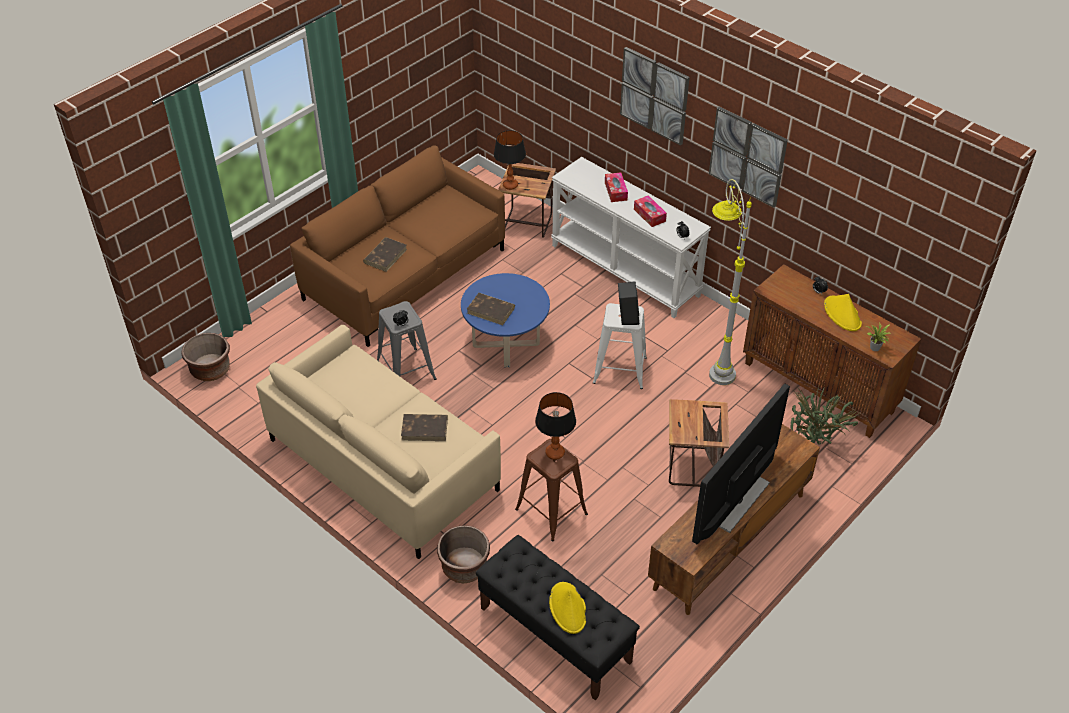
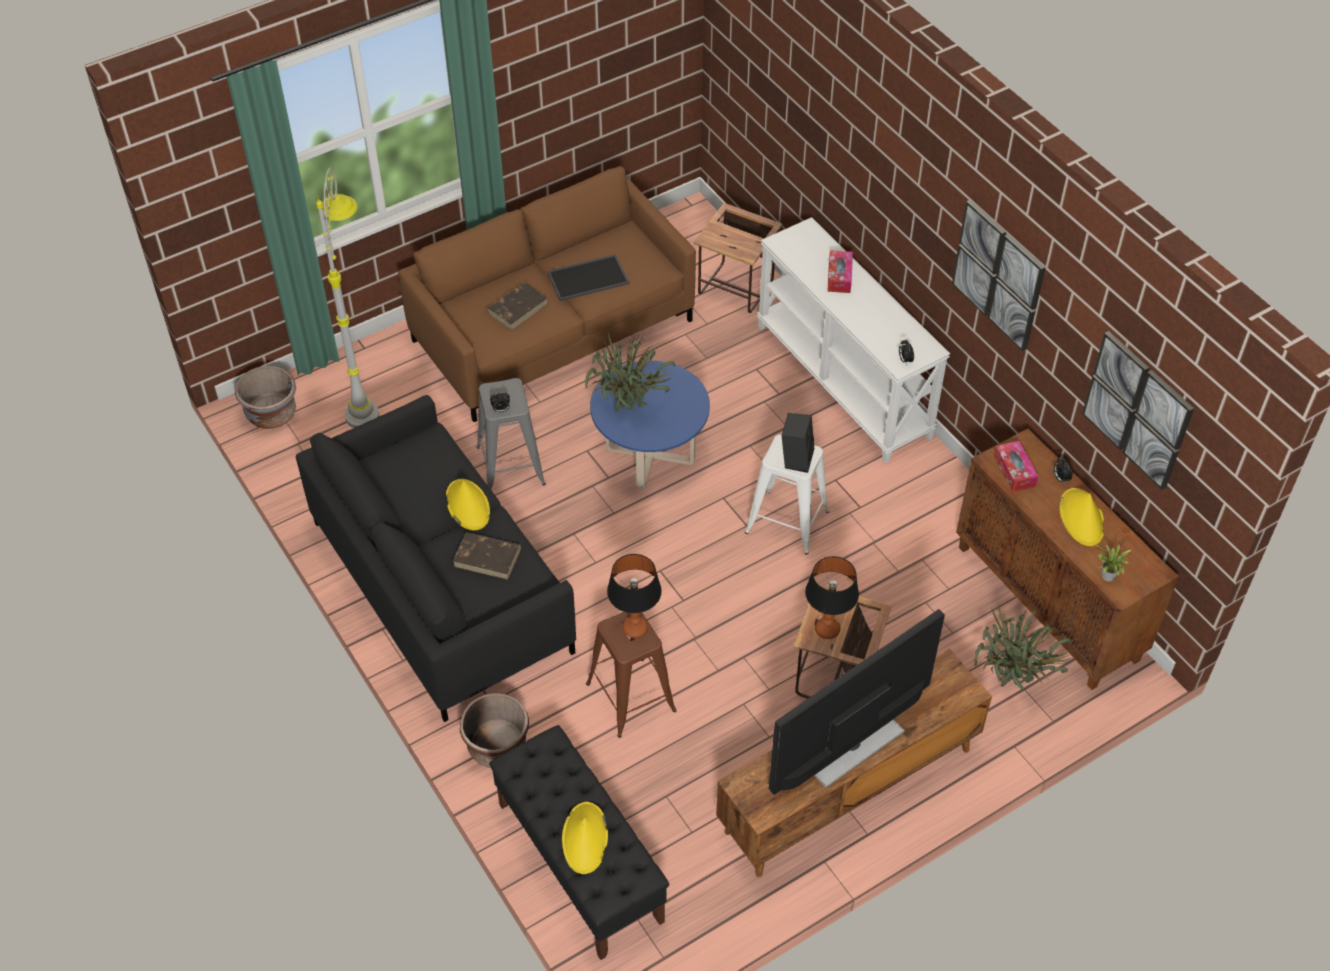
camera: 15 degrees right, 5 degrees up
(210, 370) = (271, 413): brown planter -> grey planter
(383, 464) = (442, 585): beige sofa -> black sofa
(396, 396) = (467, 505): none -> yellow hat
(430, 226) = (588, 277): none -> tray
(491, 310) = (628, 411): brown book -> potted plant
(510, 185) = (712, 237): table lamp -> table lamp (827, 630)
(649, 215) = (872, 320): tissue box -> tissue box (1014, 471)
(654, 95) = (898, 163): picture -> picture (1137, 410)
(714, 359) = (919, 533): grey floor lamp -> grey floor lamp (366, 394)

